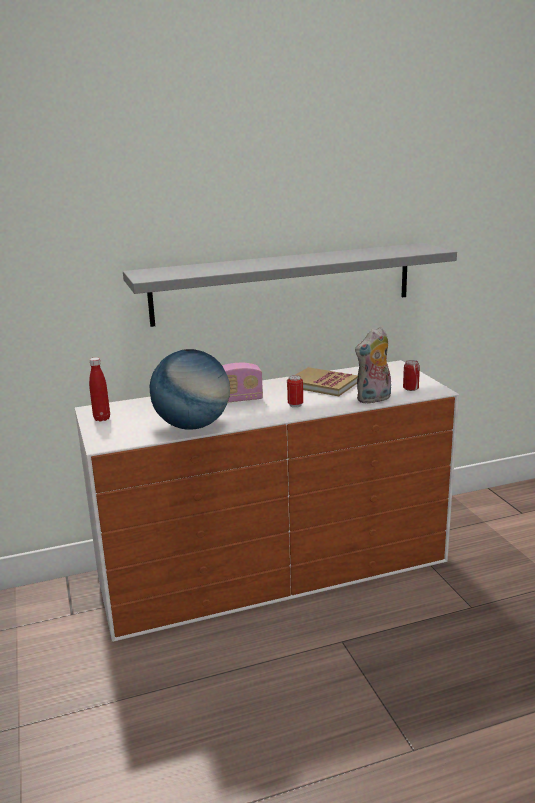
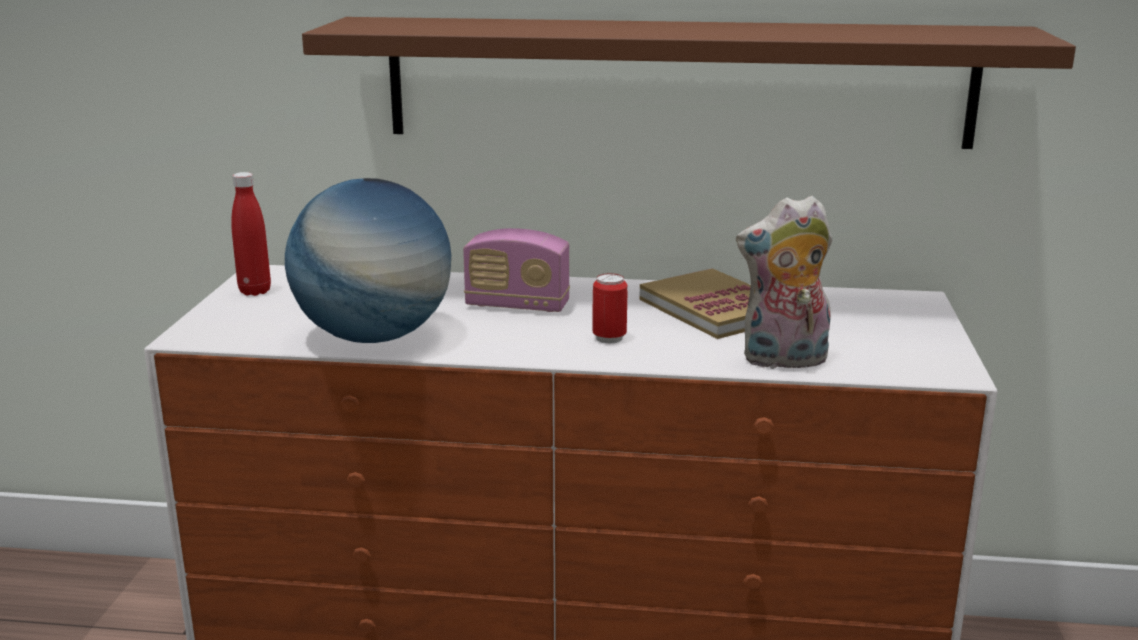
camera: 25 degrees right, 0 degrees up
(284, 283) = (676, 82): grey shelf -> brown shelf
(410, 388) = (893, 355): can -> none

